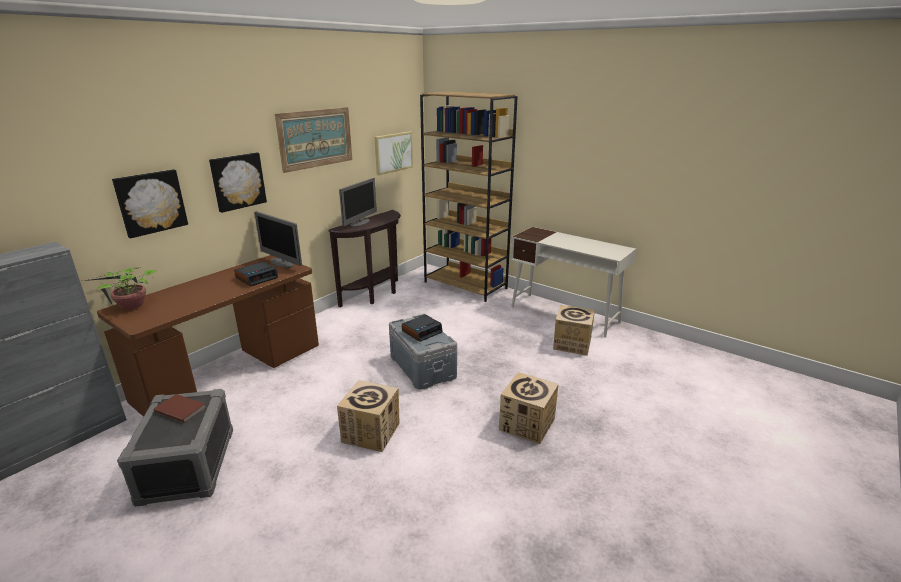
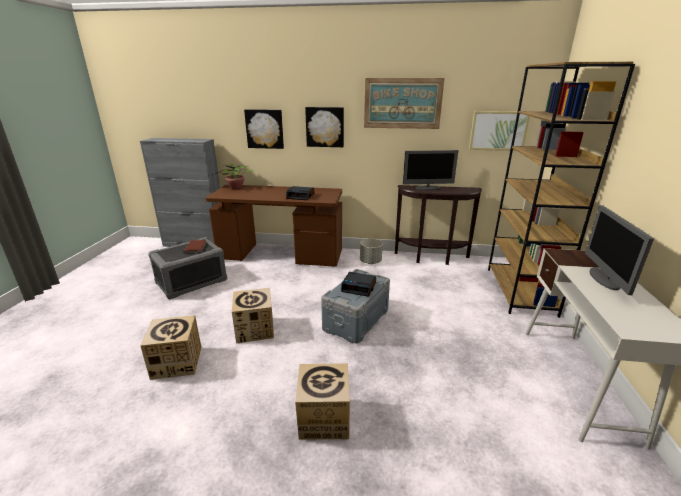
camera: 60 degrees right, 0 degrees up
(282, 263) = (330, 194): monitor -> monitor (604, 279)
(336, 324) = (370, 262): none -> grey planter
(572, 344) = (516, 409): cardboard box -> cardboard box (177, 362)

